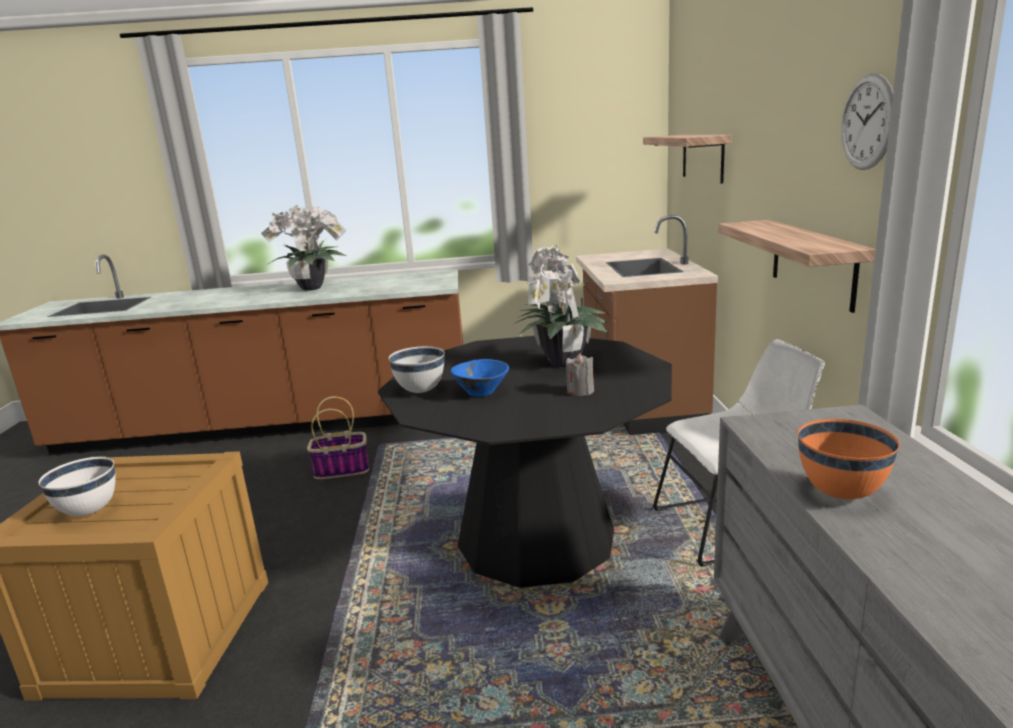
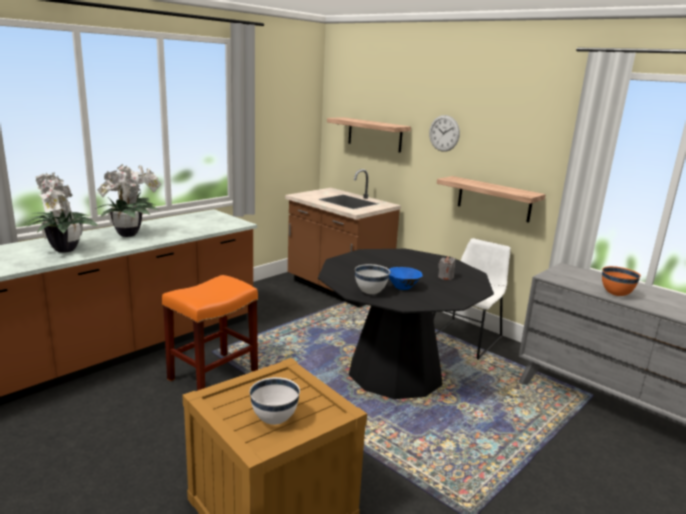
camera: 45 degrees left, 0 degrees up
(343, 469) = (213, 374): basket -> orange stool
(561, 364) = (405, 265): potted plant -> potted plant (64, 250)
(867, 122) = (538, 138): wall clock -> wall clock (444, 133)

